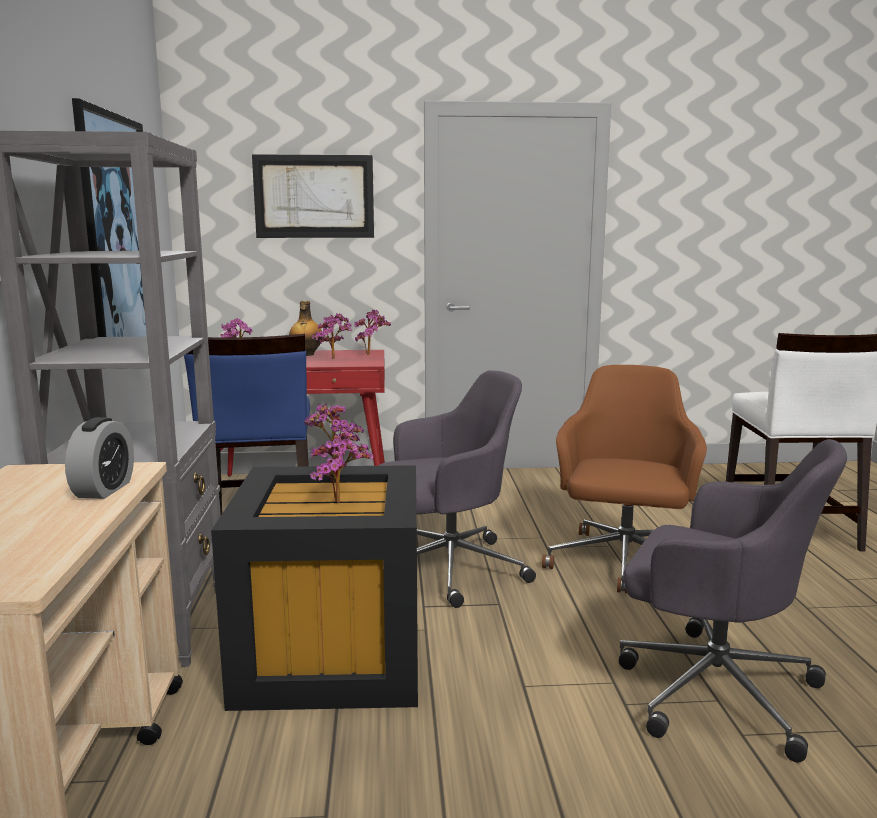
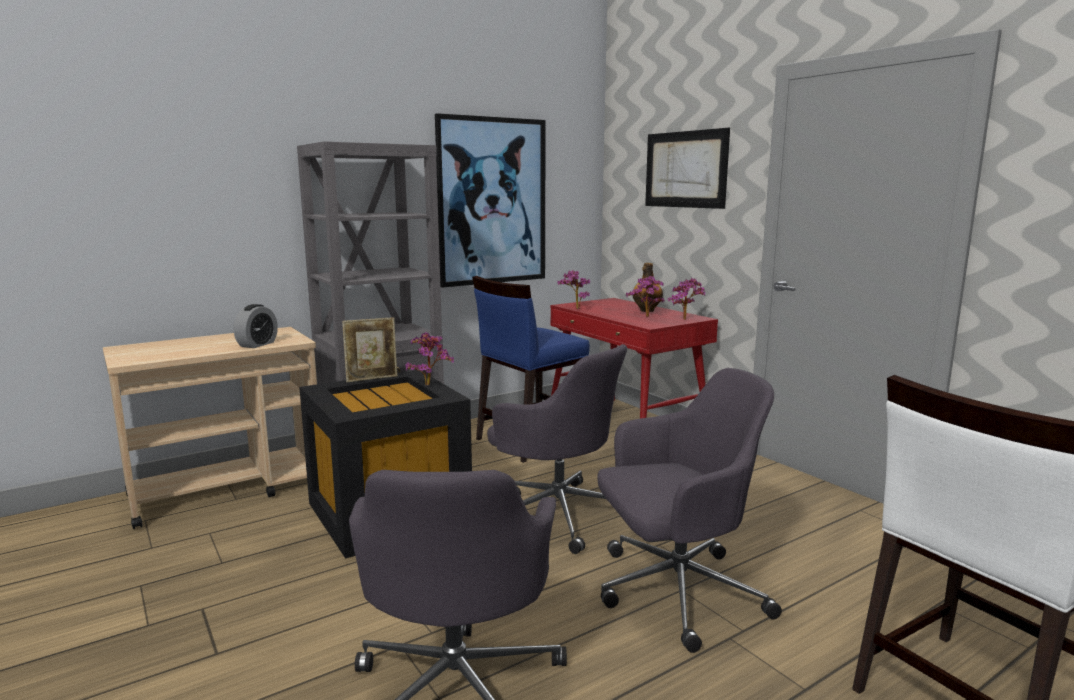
camera: 60 degrees right, 0 degrees up
(104, 489) = (257, 344): alarm clock -> alarm clock turned 45 degrees counterclockwise
(253, 490) = (372, 378): none -> picture frame
(341, 503) = (382, 402): potted plant -> none
(622, 564) = (675, 592): brown office chair -> grey office chair

